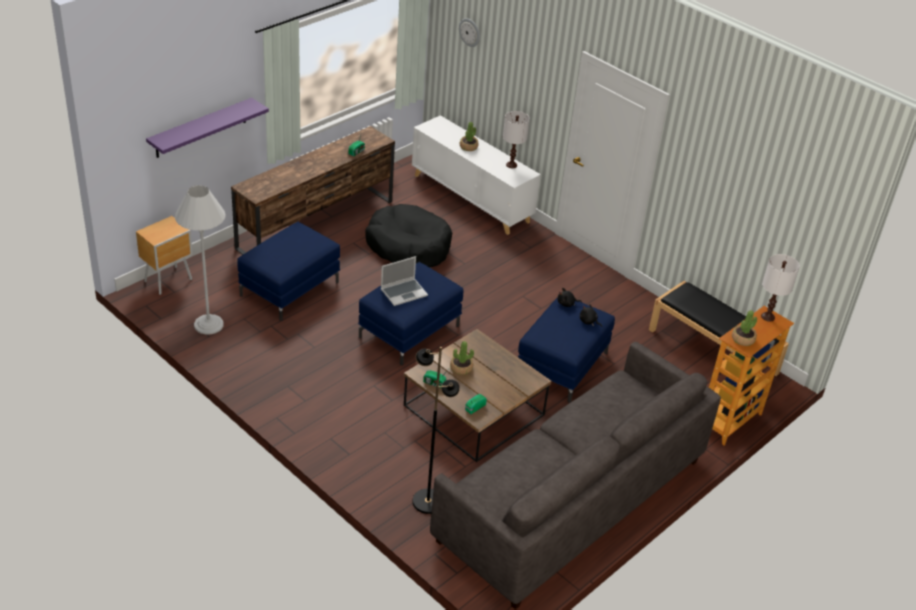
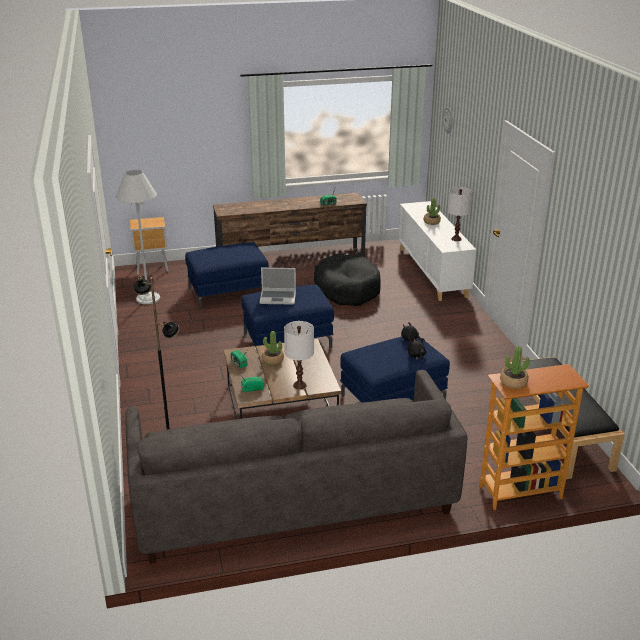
camera: 35 degrees right, 10 degrees down
(201, 128) = (192, 149): purple shelf -> none
(768, 317) = (563, 373): white table lamp -> white table lamp (300, 385)

